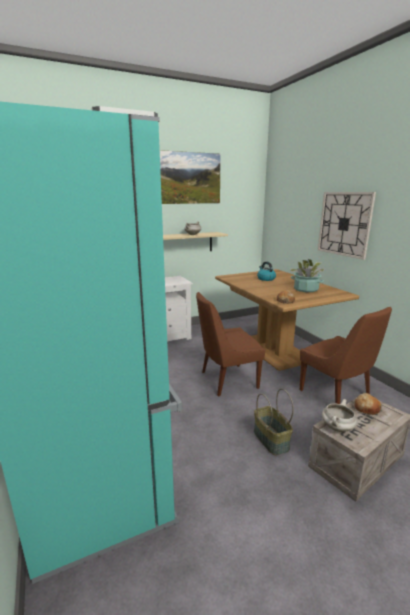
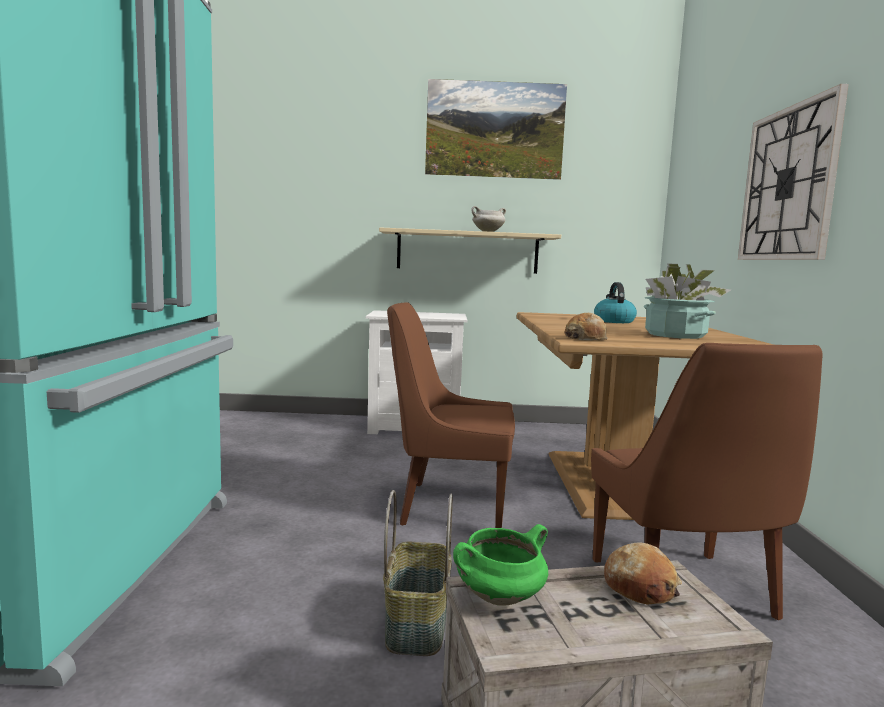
camera: 25 degrees right, 10 degrees down
(337, 428) = (499, 598): white cooking pot -> green cooking pot

